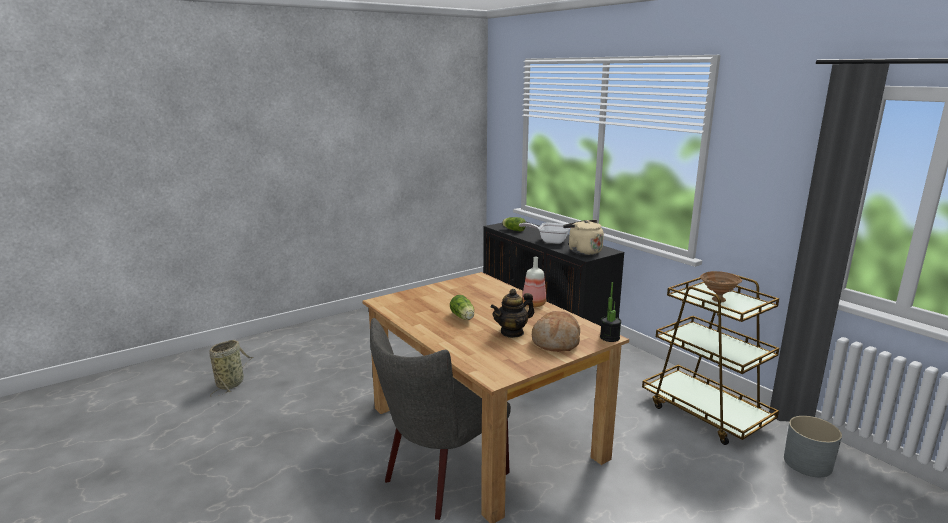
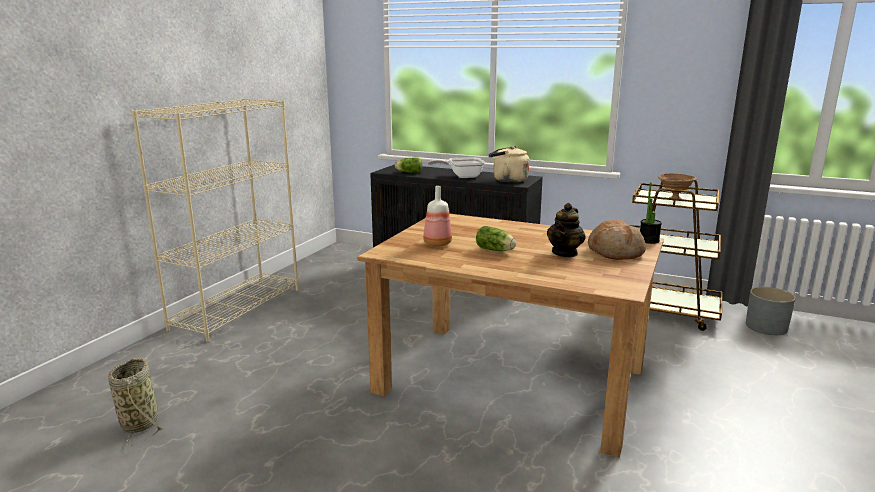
camera: 30 degrees left, 0 degrees up
(360, 319) = (237, 308): none -> beige bookcase
(440, 479) = (524, 437): grey chair -> none
(533, 304) = (538, 228): bottle -> bottle (437, 244)

